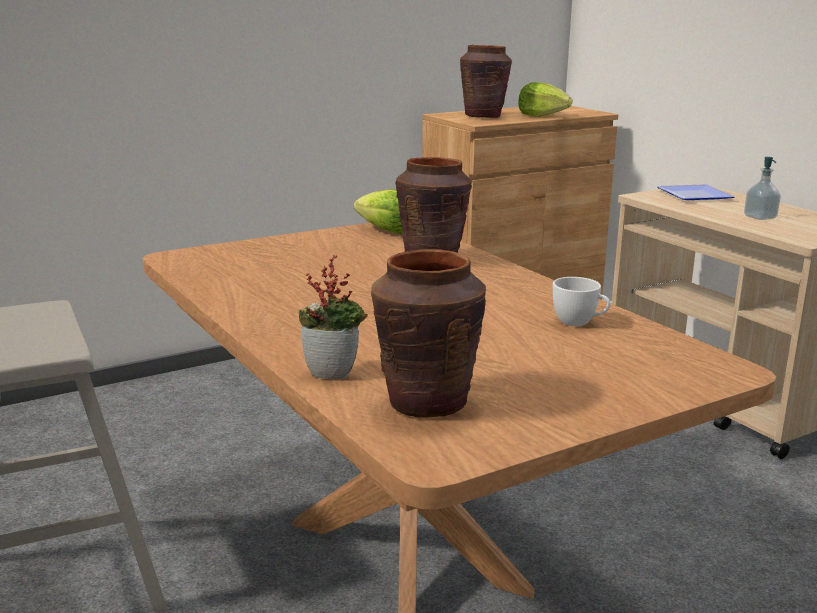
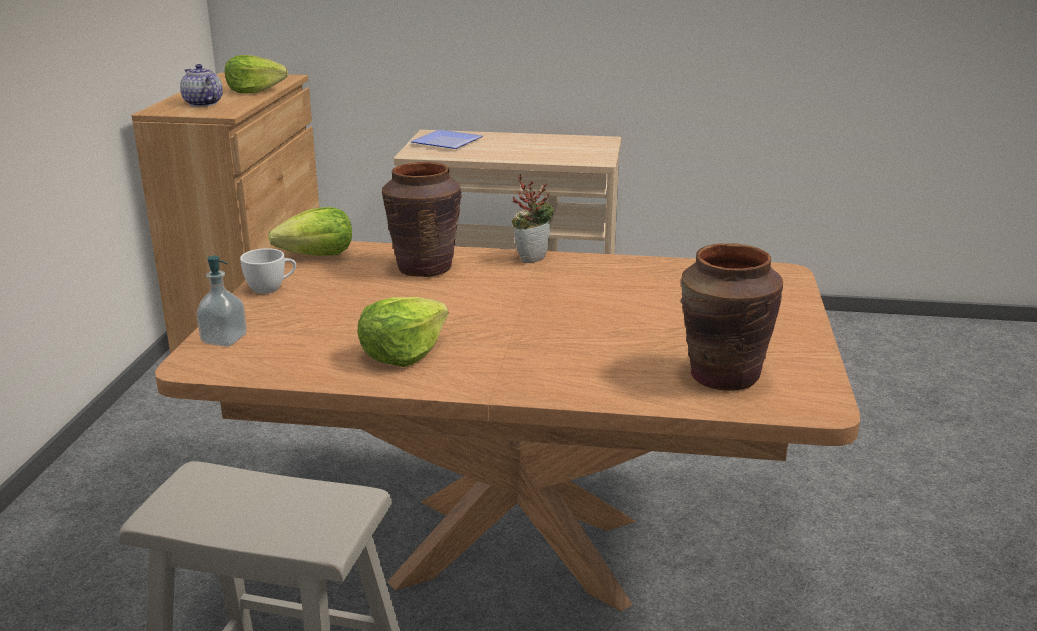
camera: 50 degrees left, 5 degrees up
(275, 294) = (403, 353): none -> lettuce
(334, 373) = (624, 389): potted plant -> potted plant (532, 258)
(483, 116) = (203, 104): brown vase -> teapot
(579, 323) = (645, 277): white cup -> white cup (271, 288)
(760, 217) = (531, 150): soap dispenser -> soap dispenser (224, 339)

